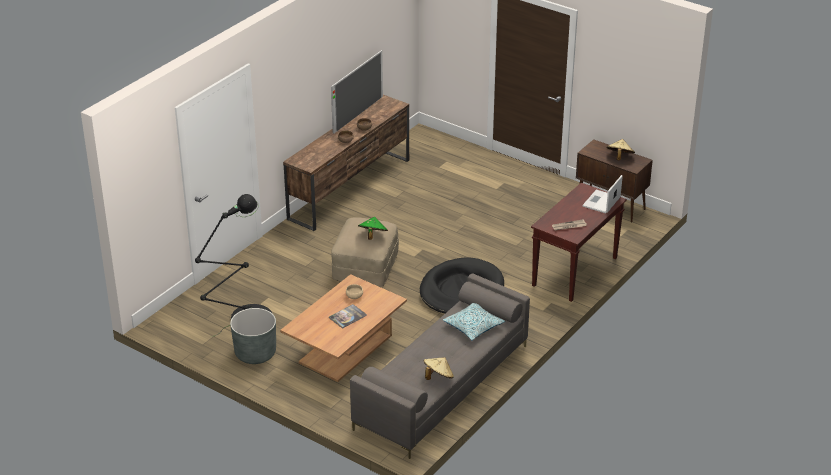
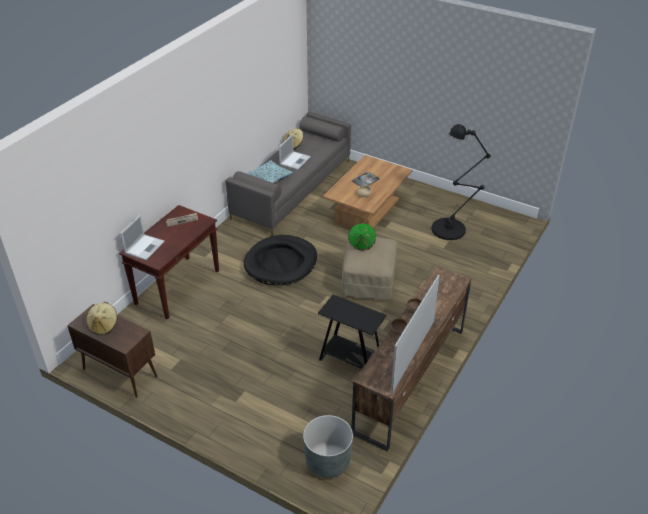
camera: 175 degrees right, 5 degrees up
(255, 353) = (433, 204): grey planter -> grey planter (327, 461)
(400, 203) = (350, 362): none -> black side table
(437, 350) = (295, 160): none -> laptop

